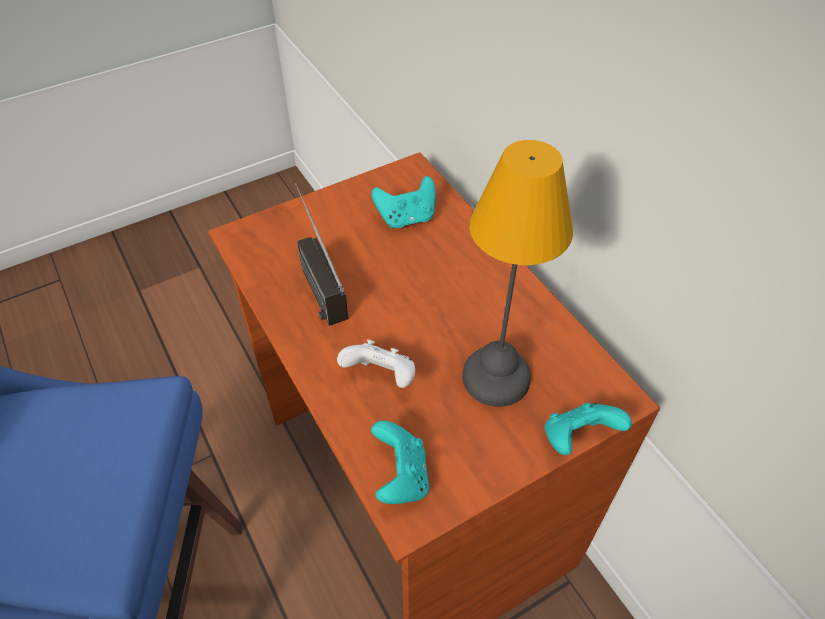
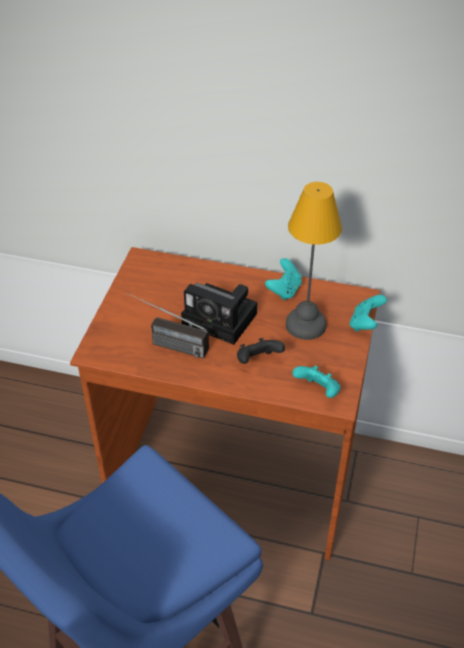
camera: 45 degrees left, 5 degrees down
(381, 377) = (257, 361): white game controller -> black game controller
(406, 218) = (172, 284): turquoise game controller -> turquoise game controller (284, 290)
(407, 296) = (222, 319): none -> camera

